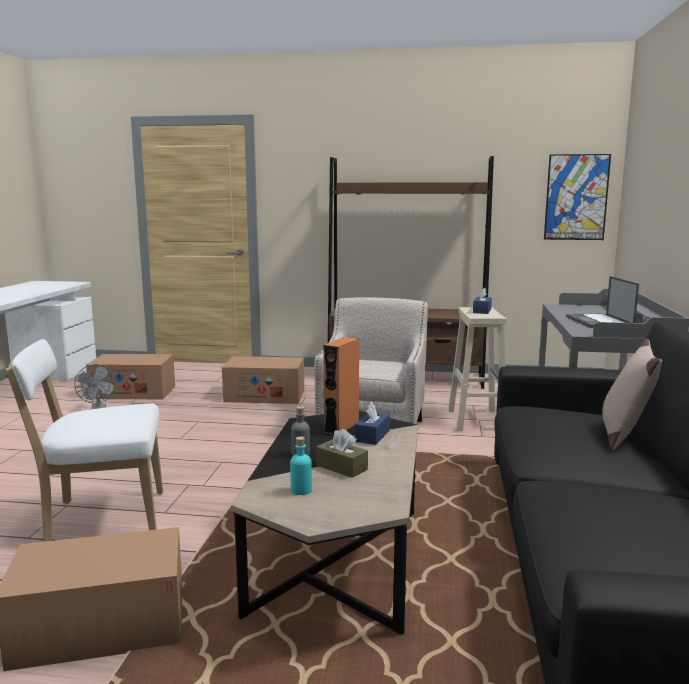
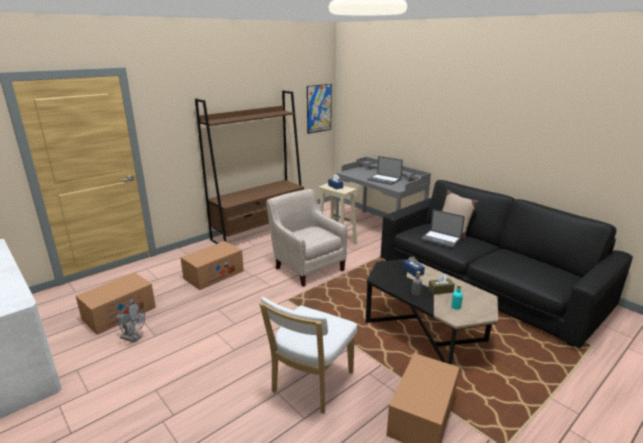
camera: 50 degrees left, 10 degrees up
(341, 427) = (394, 273): orange speaker -> none
(553, 429) = (441, 239): none -> laptop

